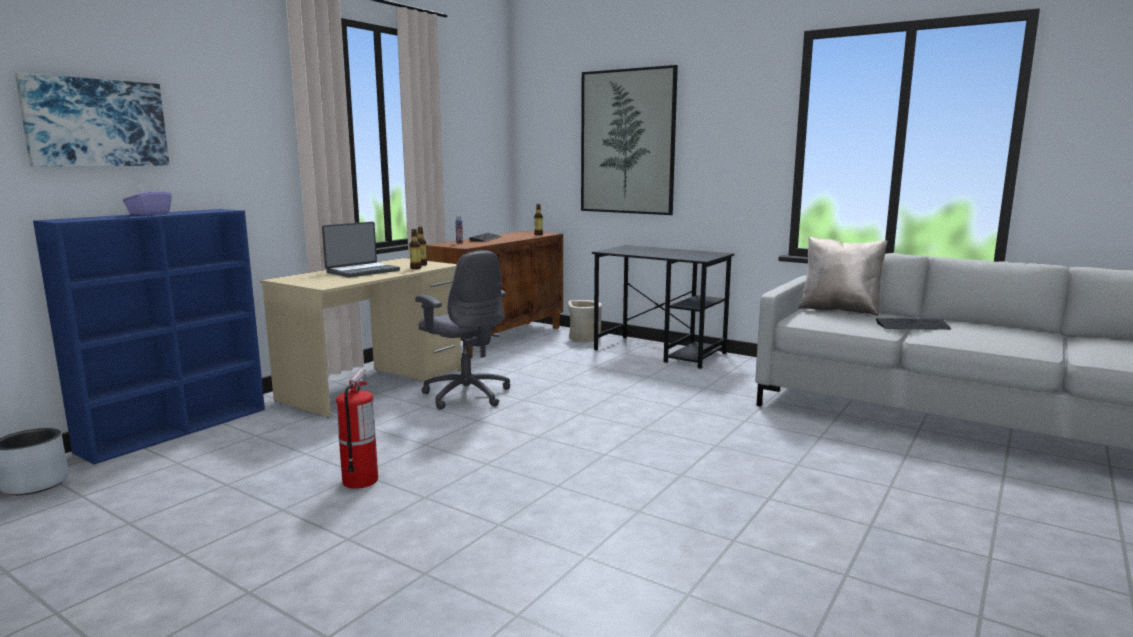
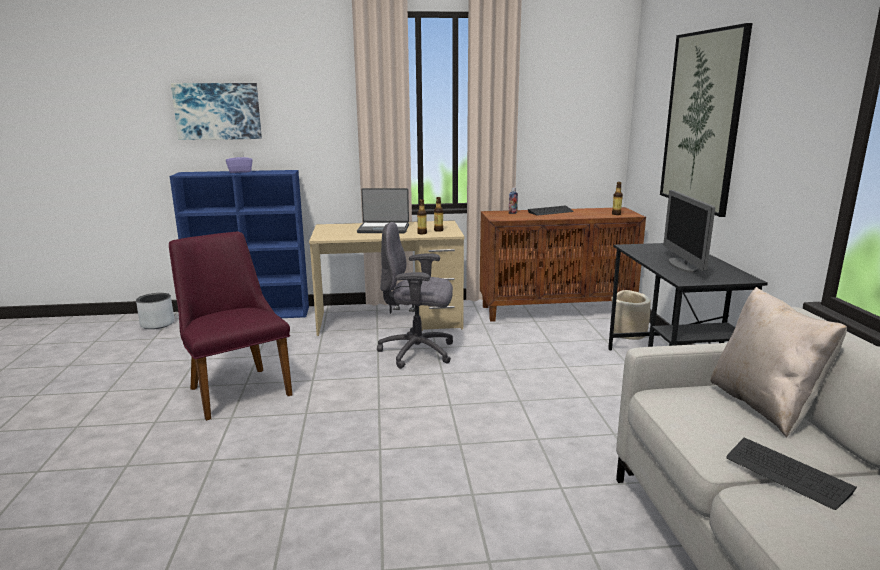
camera: 50 degrees right, 5 degrees up
(360, 480) = (235, 388): fire extinguisher -> purple chair
(466, 395) = (418, 352): grey office chair -> grey office chair turned 90 degrees clockwise
(672, 254) = (683, 266): none -> monitor

